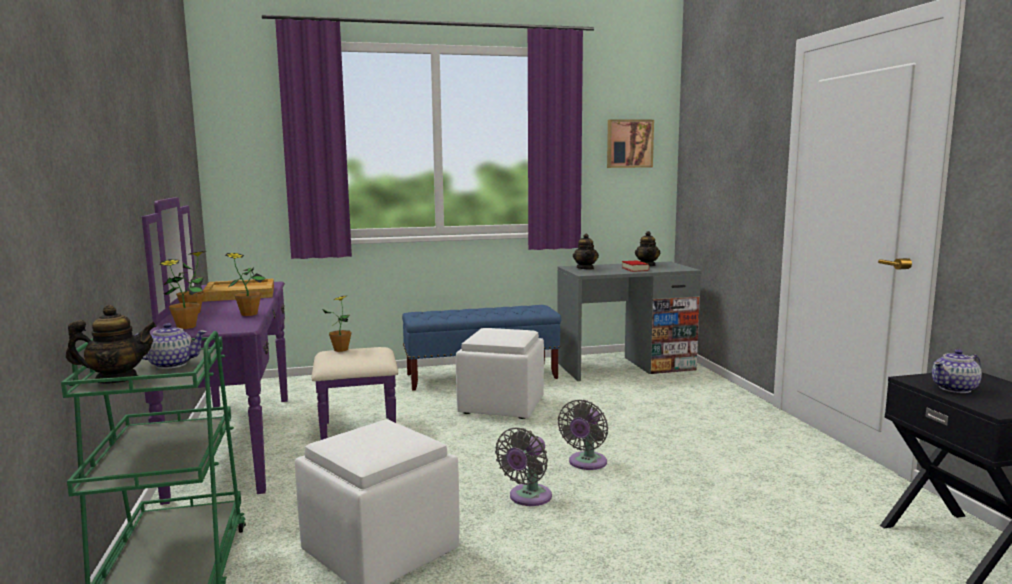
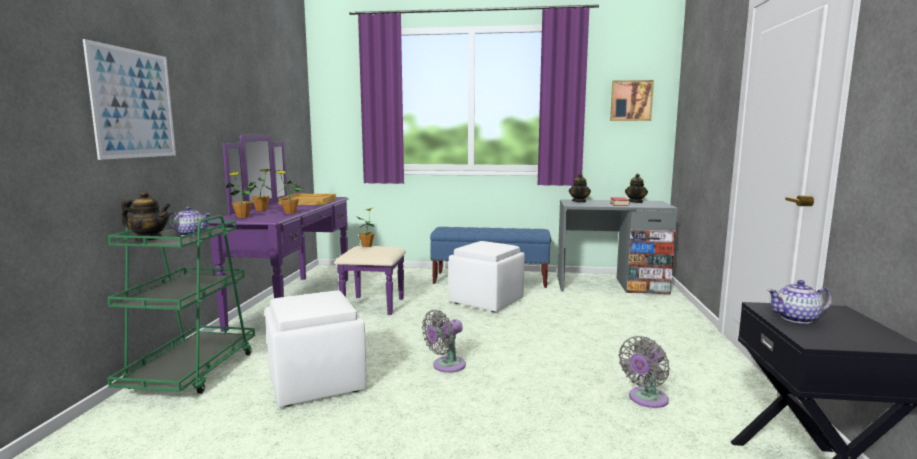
camera: 20 degrees right, 0 degrees up
(59, 166) = (133, 104): none -> picture
(586, 463) = (512, 349): grey fan -> grey fan (646, 399)

